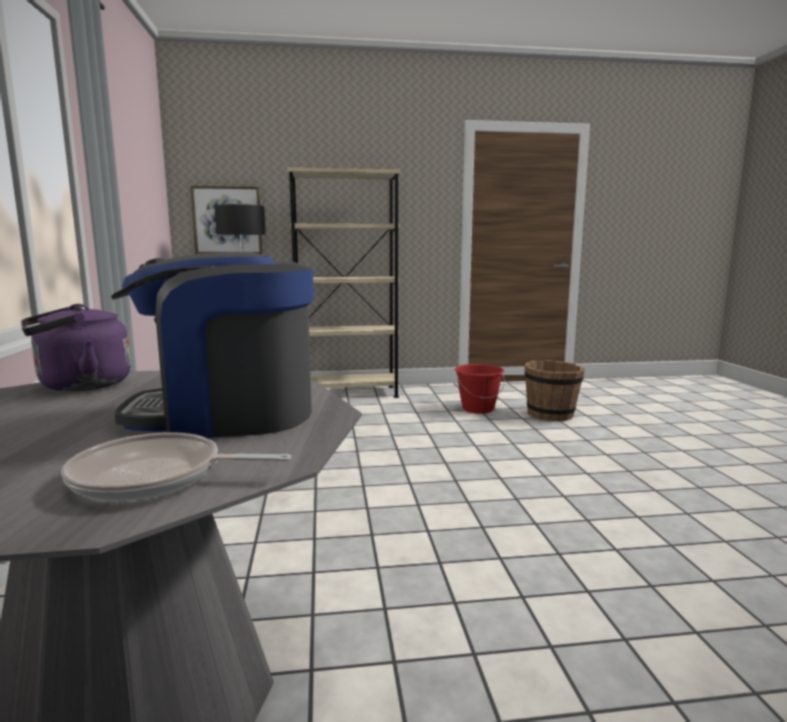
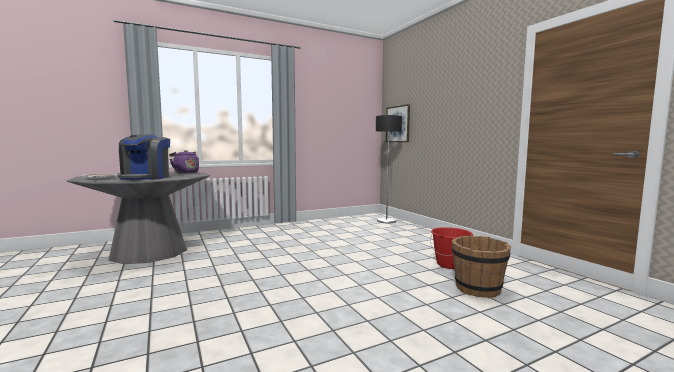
camera: 70 degrees right, 5 degrees down
(226, 415) = (146, 178): coffee machine -> coffee machine turned 150 degrees counterclockwise
(347, 393) = (425, 233): beige bookcase -> none

